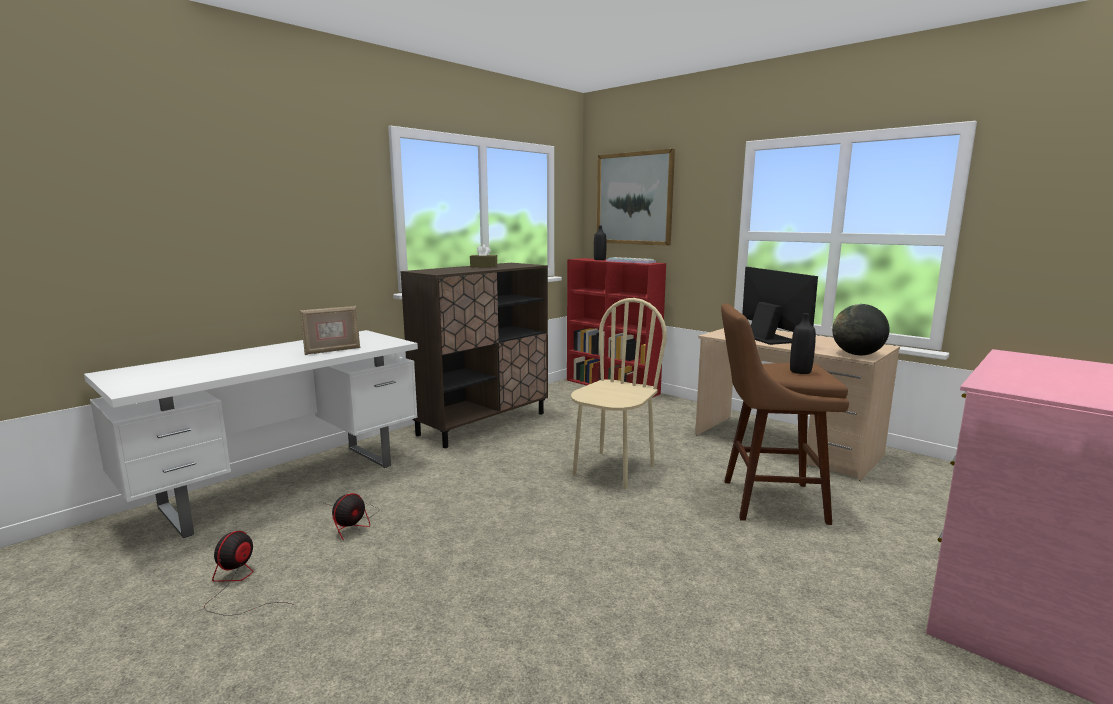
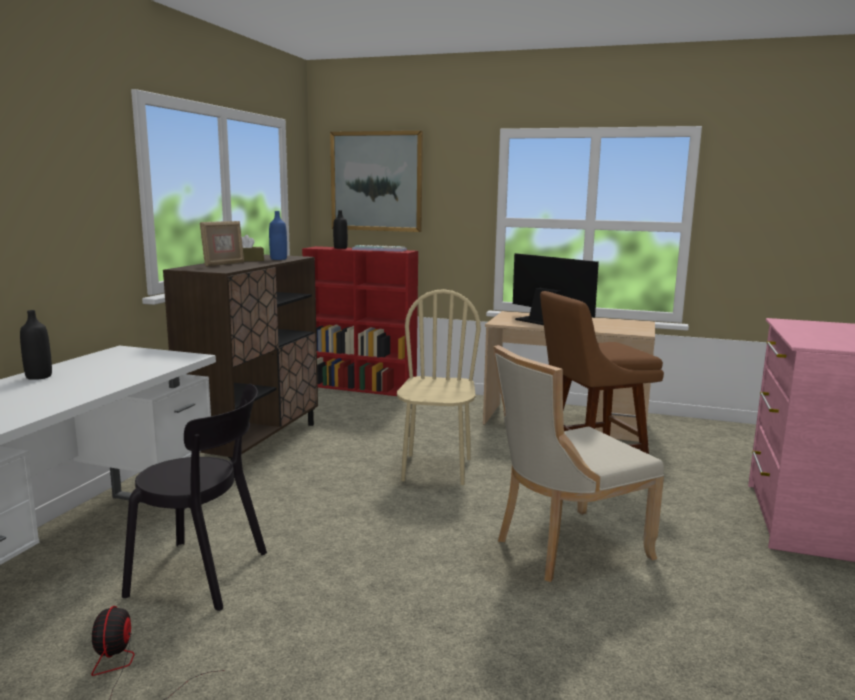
camera: 25 degrees left, 0 degrees up
(332, 351) = (124, 373): picture frame -> picture frame (223, 264)
(352, 522) = (204, 574): fan -> black chair
(511, 266) = (278, 259): none -> blue bottle
(673, 572) = (565, 548): none -> beige chair
(800, 371) = (618, 349): black bottle -> black bottle (39, 376)
(857, 354) = (635, 331): globe -> none

